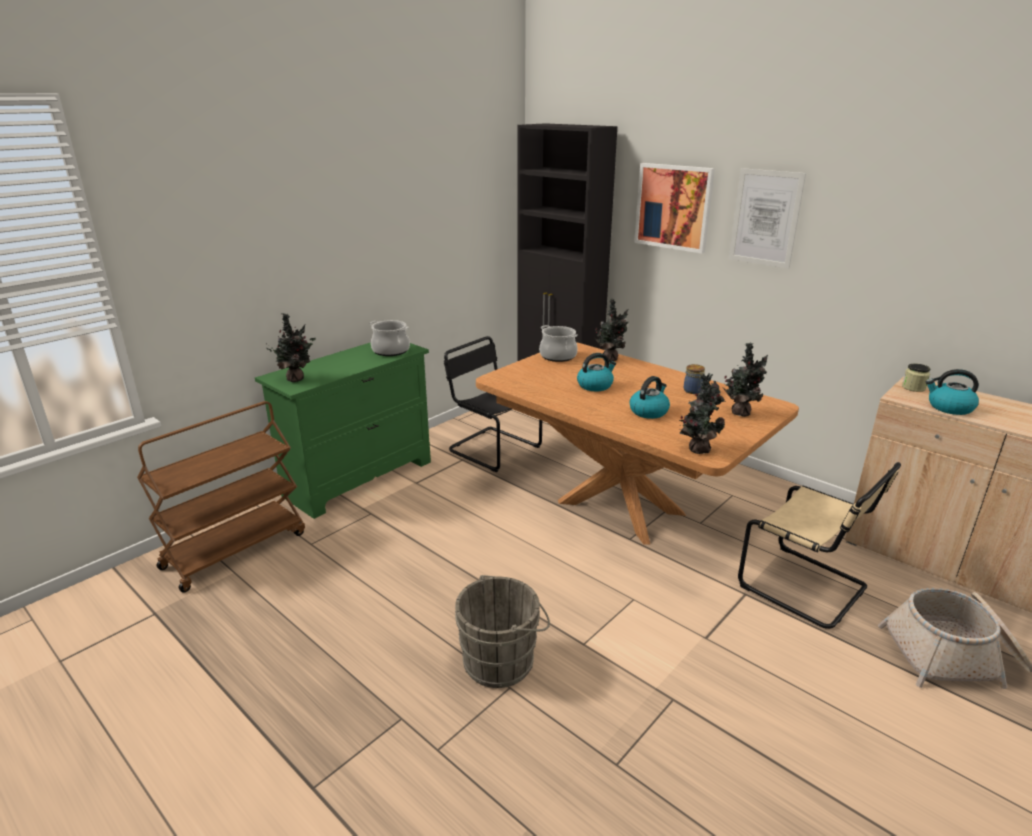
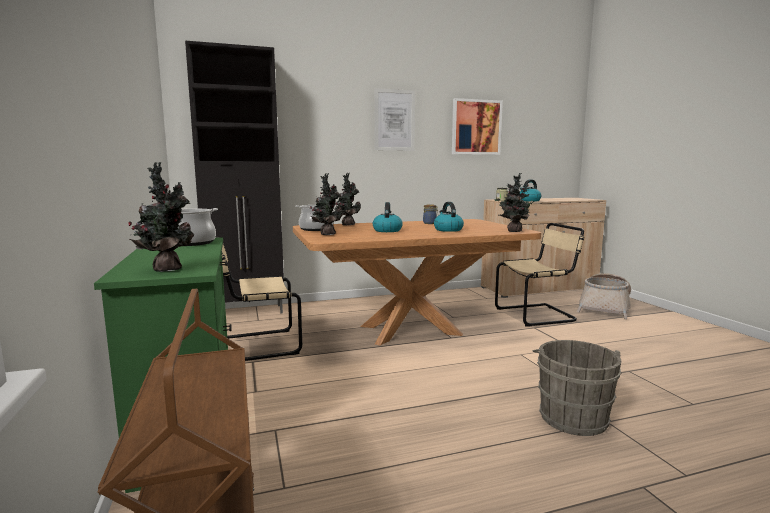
camera: 60 degrees left, 15 degrees down
(492, 448) = (257, 346): black chair -> beige chair
(673, 207) = (327, 118): picture -> picture (476, 127)
(741, 412) = (472, 223): potted plant -> potted plant (327, 234)

